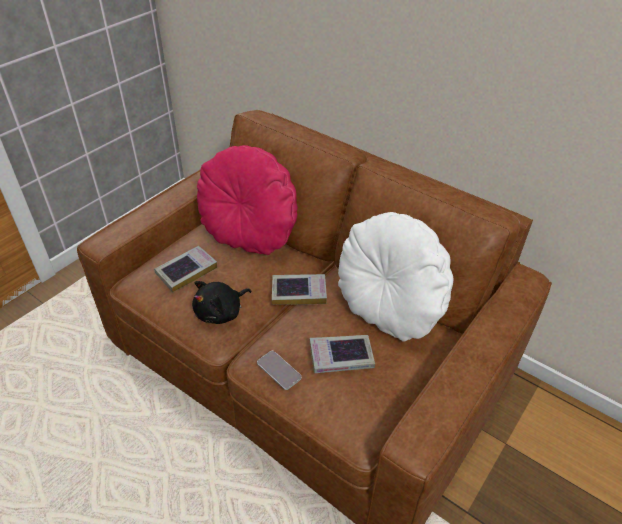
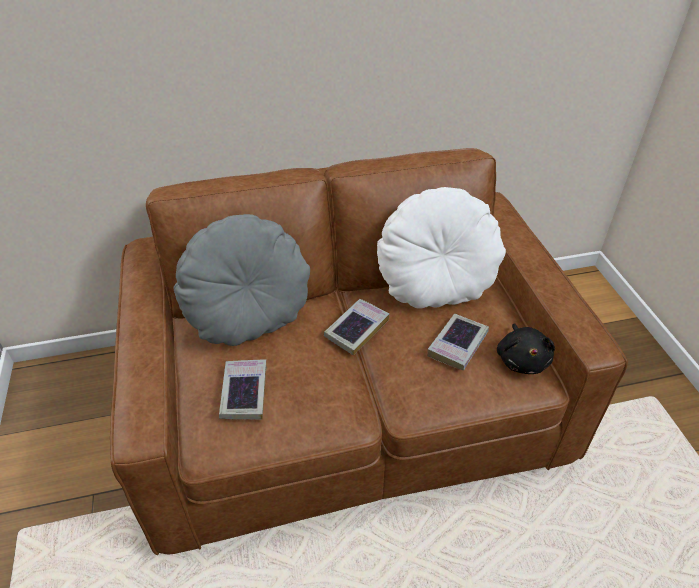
camera: 50 degrees left, 0 degrees up
(221, 312) = (325, 397): black plush toy -> black plush toy (522, 359)
(249, 238) = (250, 323): pink pillow -> grey pillow
(279, 370) = (435, 393): phone -> none

